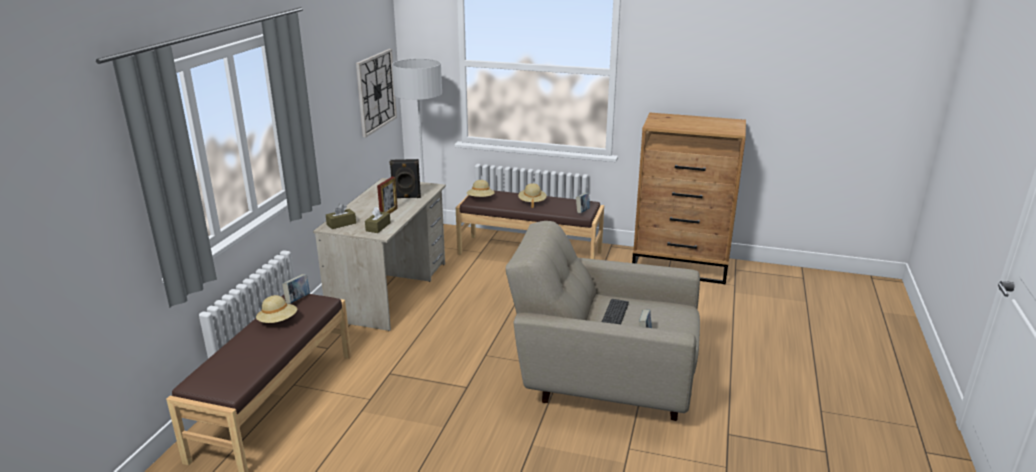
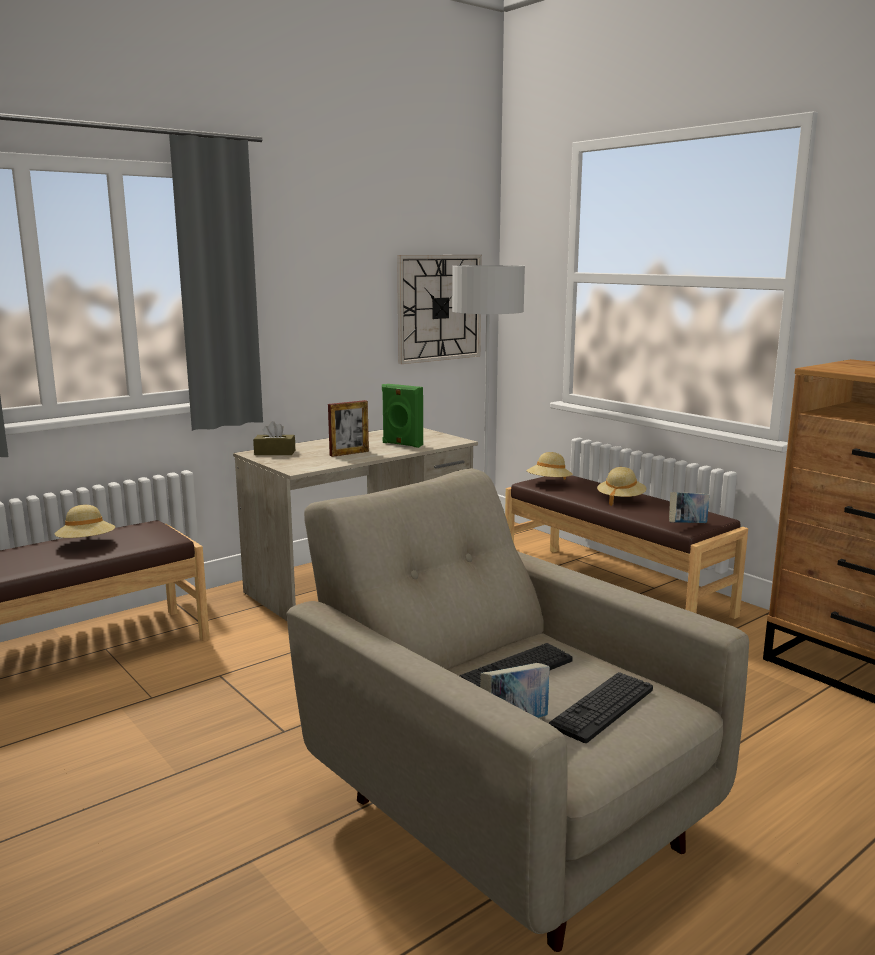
camera: 35 degrees right, 10 degrees down
(298, 300) = (147, 530): book -> none
(378, 227) = (308, 462): brown tissue box -> none
(406, 197) = (402, 444): black speaker -> green speaker
(664, 319) = (602, 707): none -> keyboard

